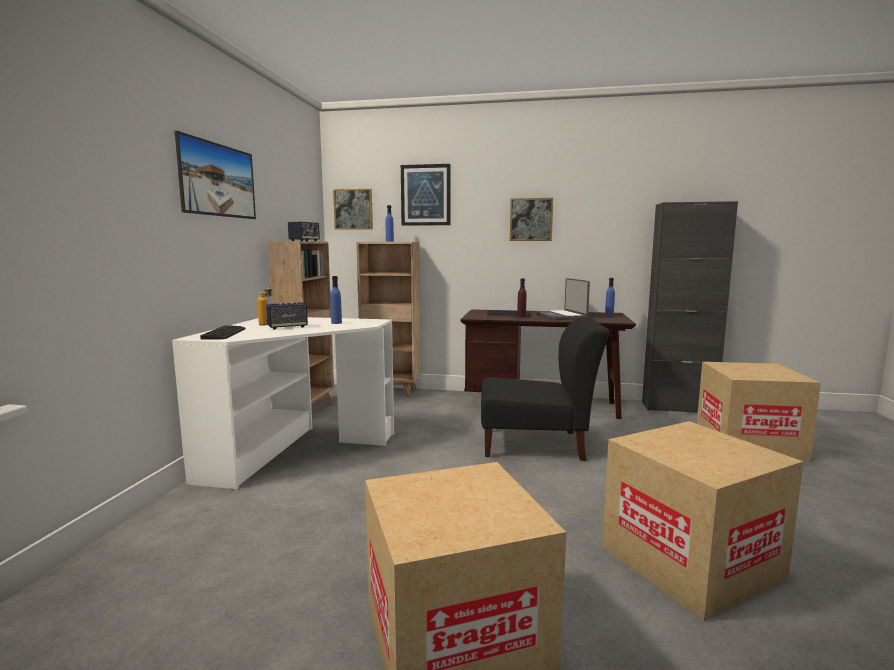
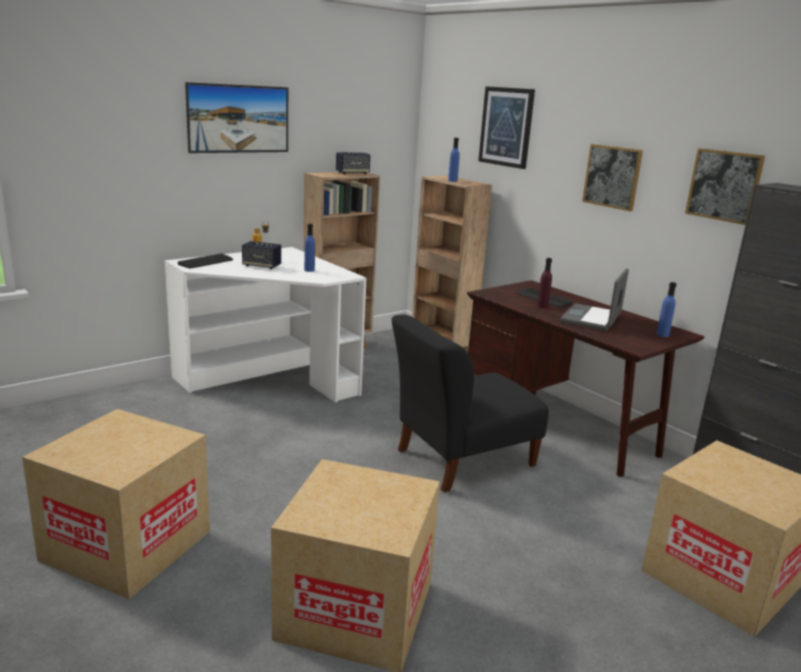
camera: 40 degrees right, 10 degrees up
(353, 209) = (441, 134): picture -> picture (724, 185)
(537, 445) = (460, 460): black chair -> black chair turned 105 degrees clockwise

